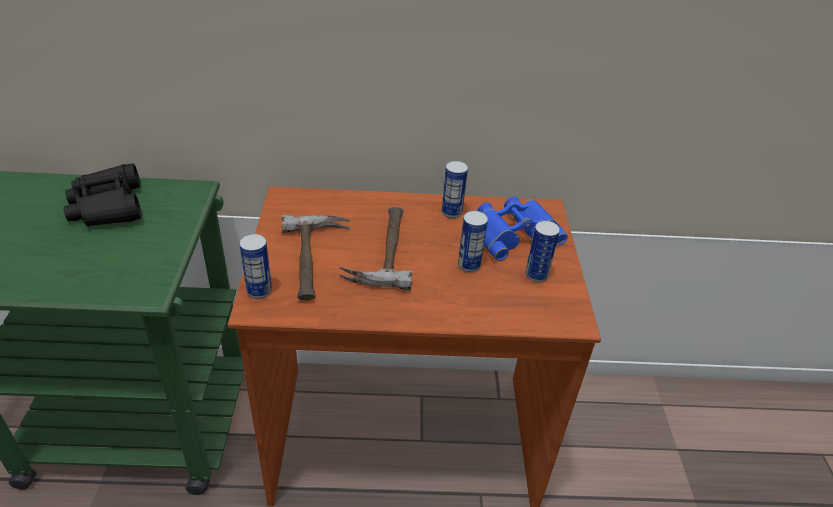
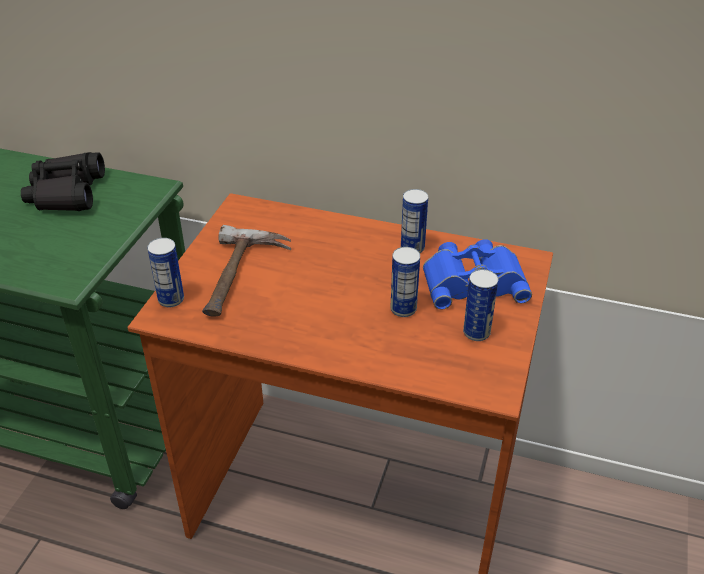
camera: 20 degrees right, 0 degrees up
(380, 250) = (313, 277): hammer -> none

